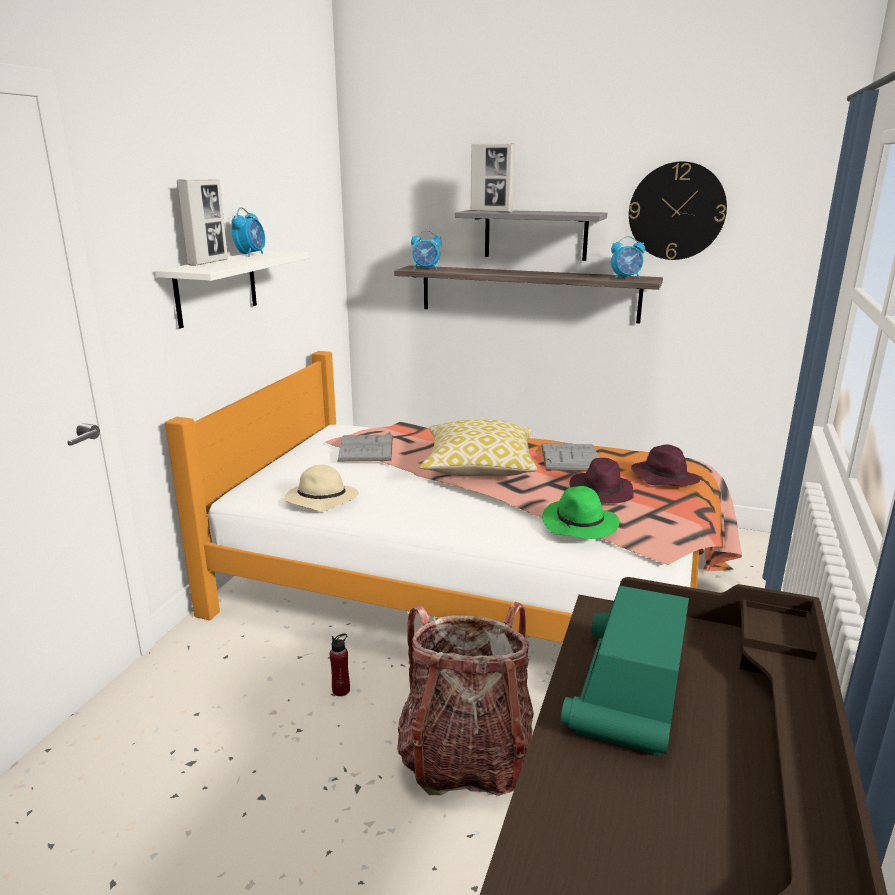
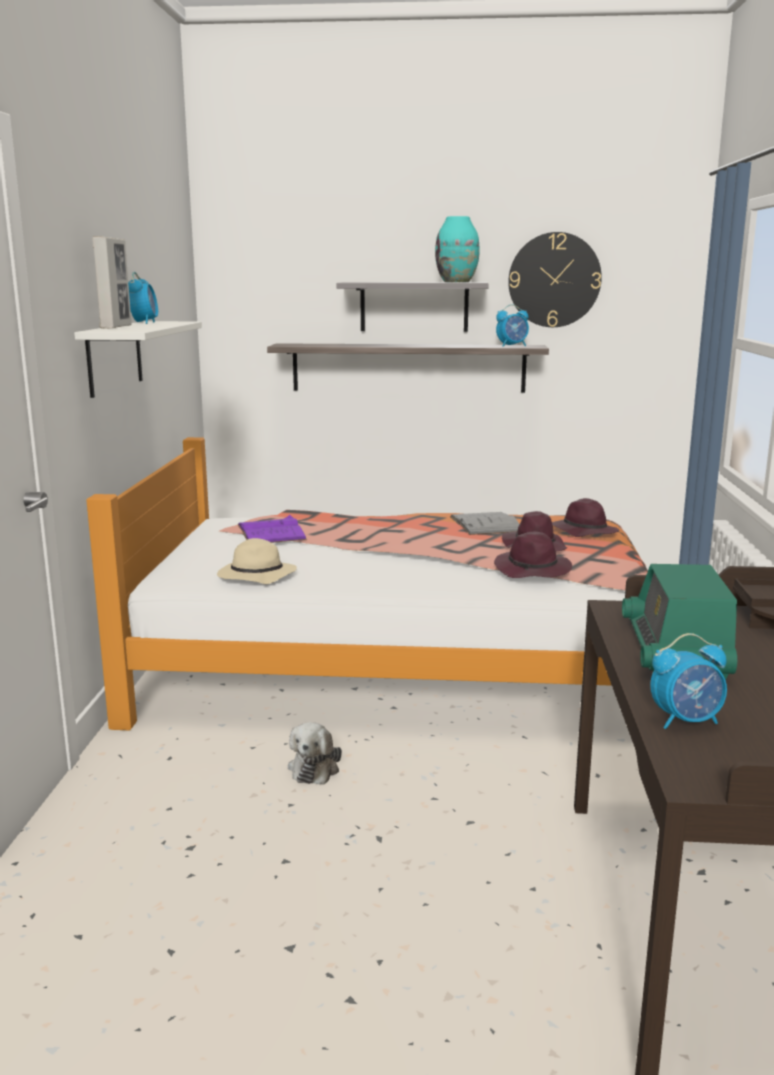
camera: 15 degrees left, 5 degrees down
(341, 690) = (315, 767): red bottle -> plush toy
(366, 448) = (271, 532): grey book -> purple book
(426, 269) = (301, 345): alarm clock -> alarm clock (686, 721)
(466, 756) = (471, 799): backpack -> none
(478, 466) = (401, 536): pillow -> none
(491, 211) = (373, 282): picture frame -> none
(573, 213) = (457, 282): none -> turquoise vase
(580, 525) = (533, 570): green hat -> purple hat

